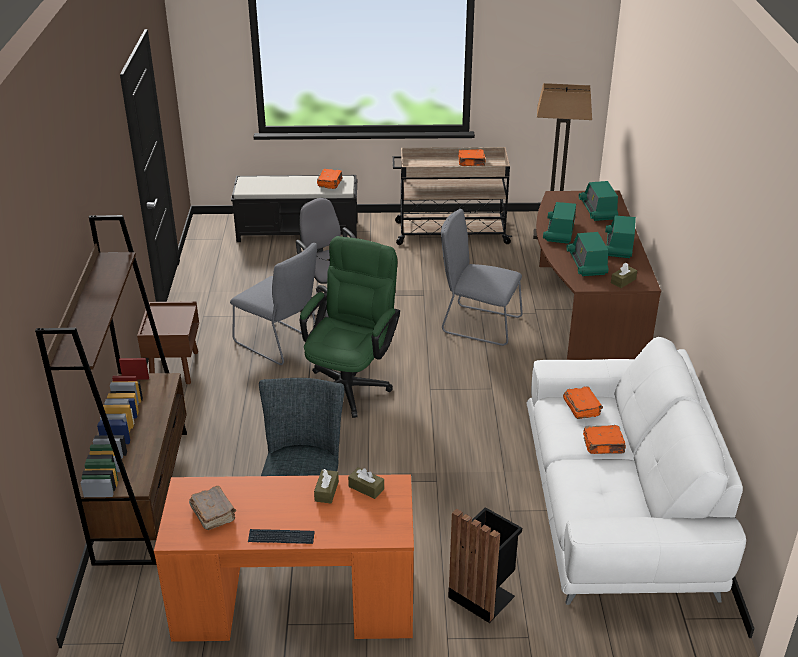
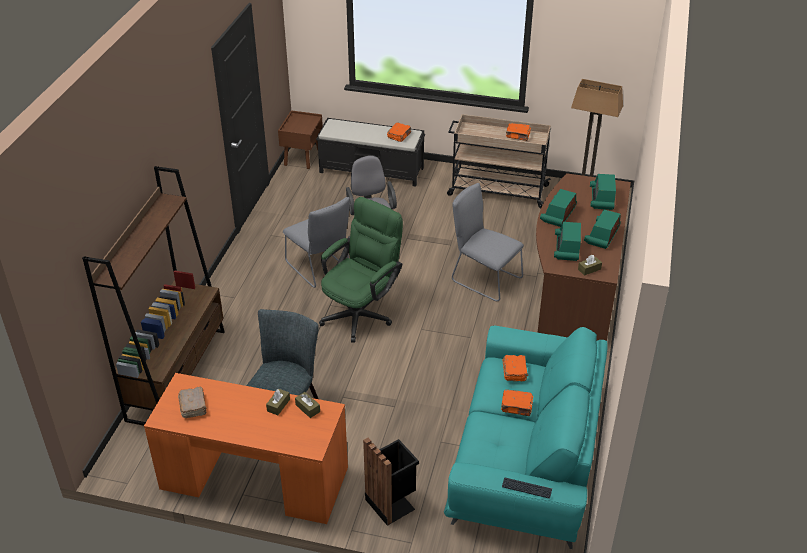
camera: 15 degrees right, 5 degrees up
(174, 367) = (234, 275): brown nightstand -> brown nightstand (302, 157)
(281, 537) = (232, 434): keyboard -> keyboard (526, 488)
(617, 506) = (526, 455): white sofa -> turquoise sofa

